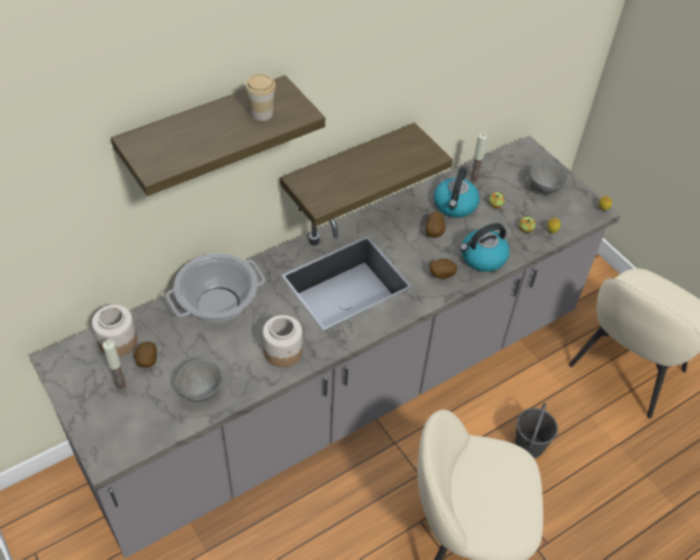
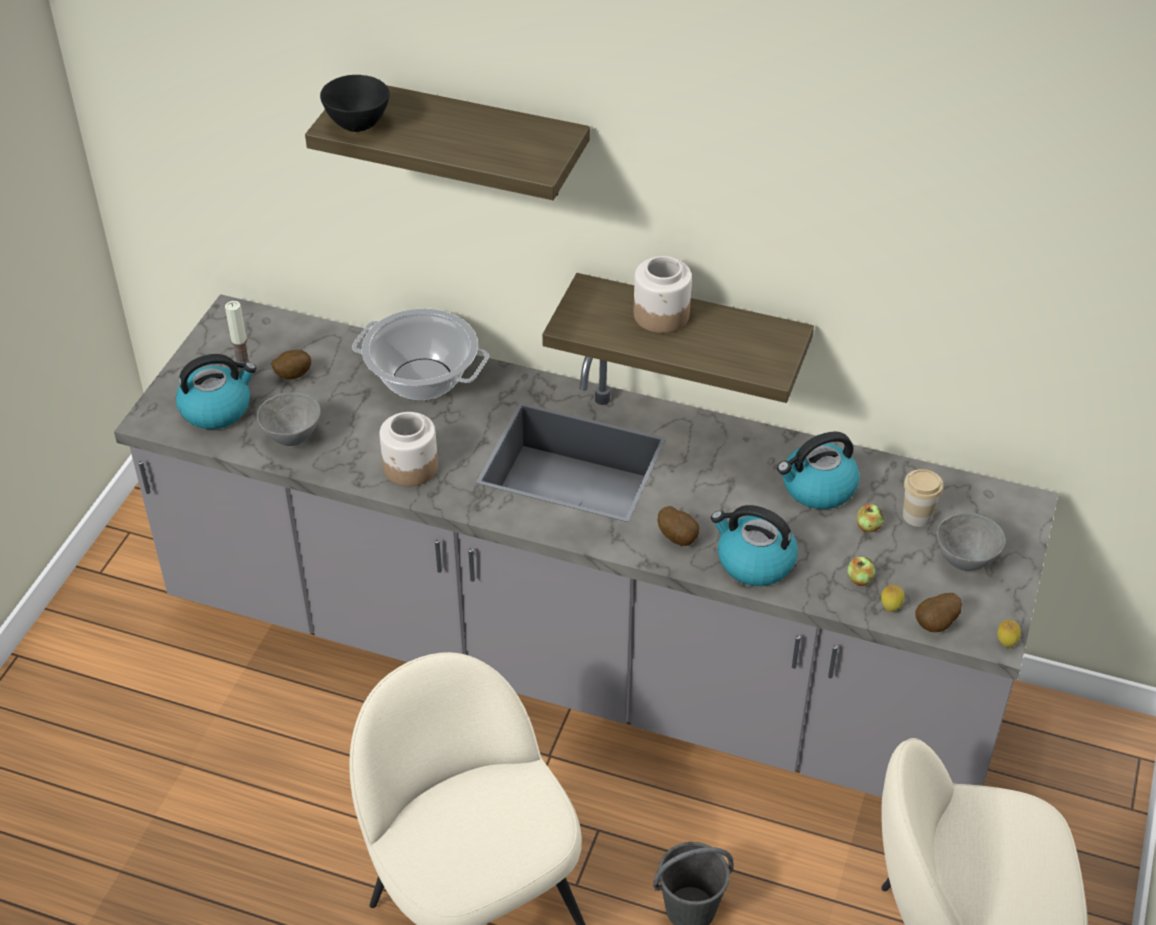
camera: 55 degrees right, 5 degrees down
(118, 341) = (298, 339): jar -> jar (662, 315)
(134, 416) = (217, 408): none -> kettle
(168, 159) = (359, 125): none -> black bowl
(261, 113) = (502, 143): cup -> cup (917, 516)
(434, 232) = (744, 494): potato -> potato (936, 625)
(474, 180) = (890, 482): candle -> none

